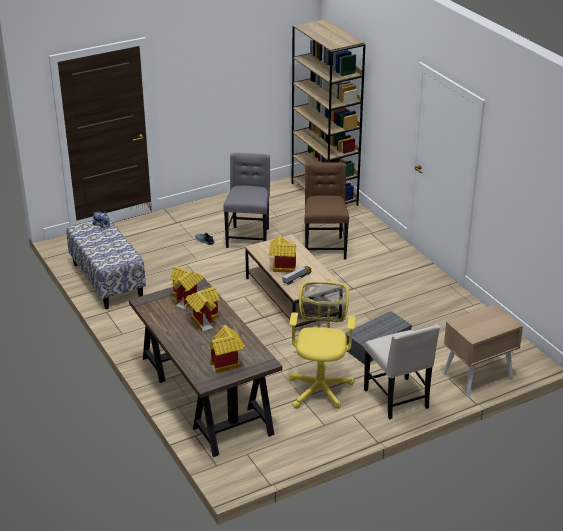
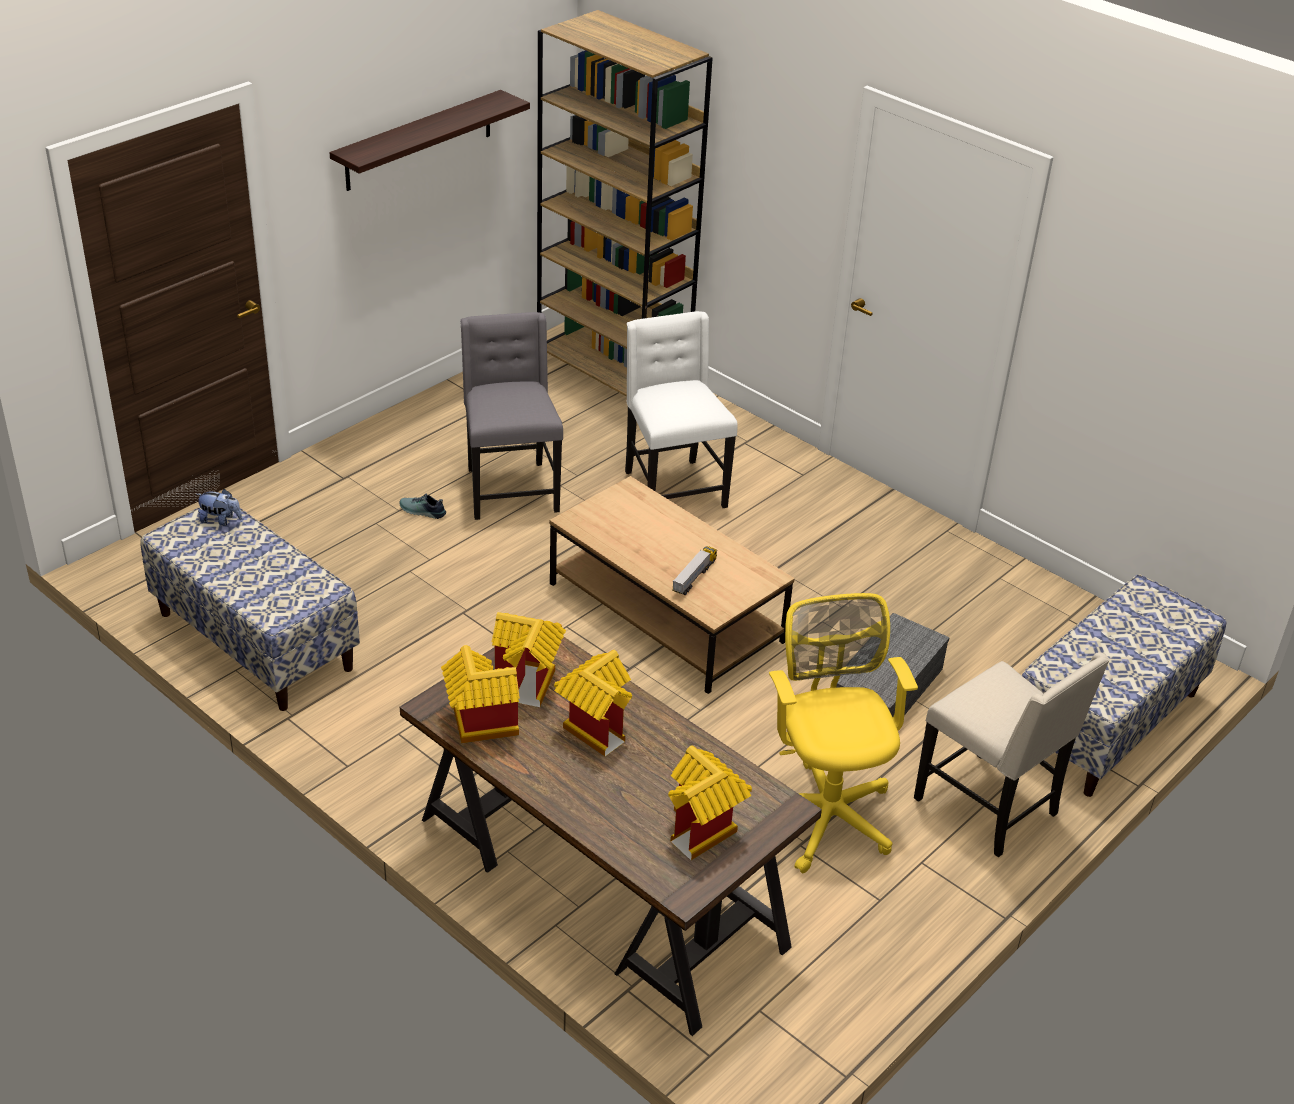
camera: 20 degrees left, 5 degrees up
(231, 71) = (419, 141): none -> shelf
(281, 267) = (649, 555): toy house -> toy house (477, 724)
(324, 248) = (672, 489): brown chair -> white chair
(477, 376) = (1105, 722): beige nightstand -> bench

